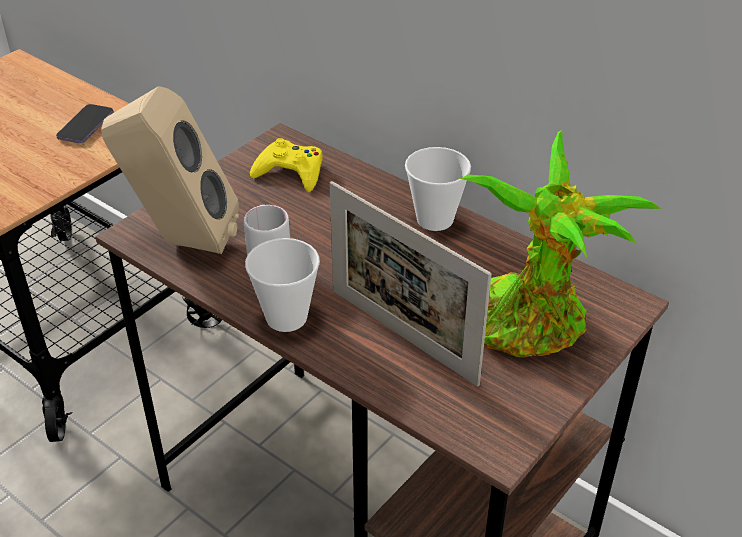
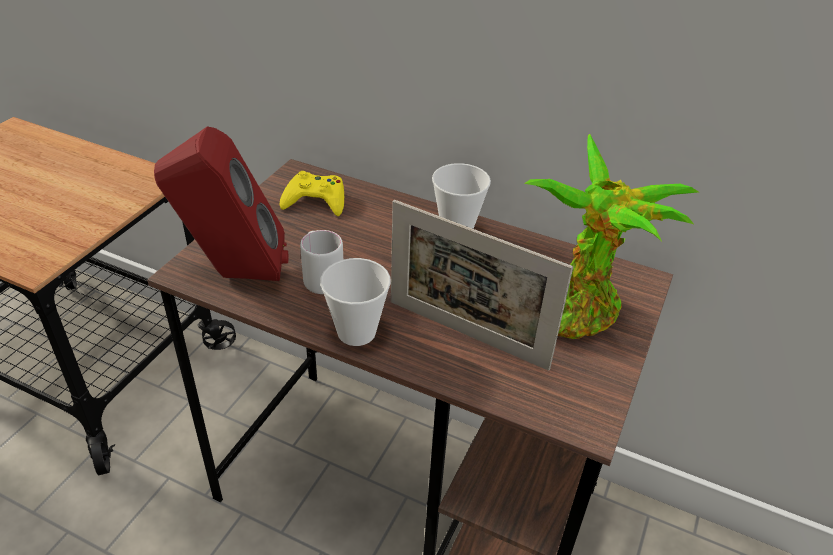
camera: 15 degrees left, 0 degrees up
(86, 126) = (98, 180): phone -> none
(181, 242) = (234, 275): beige speaker -> red speaker

